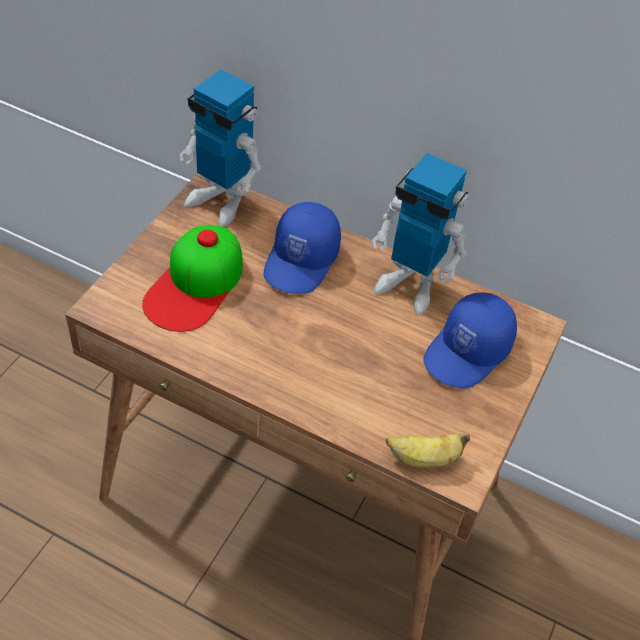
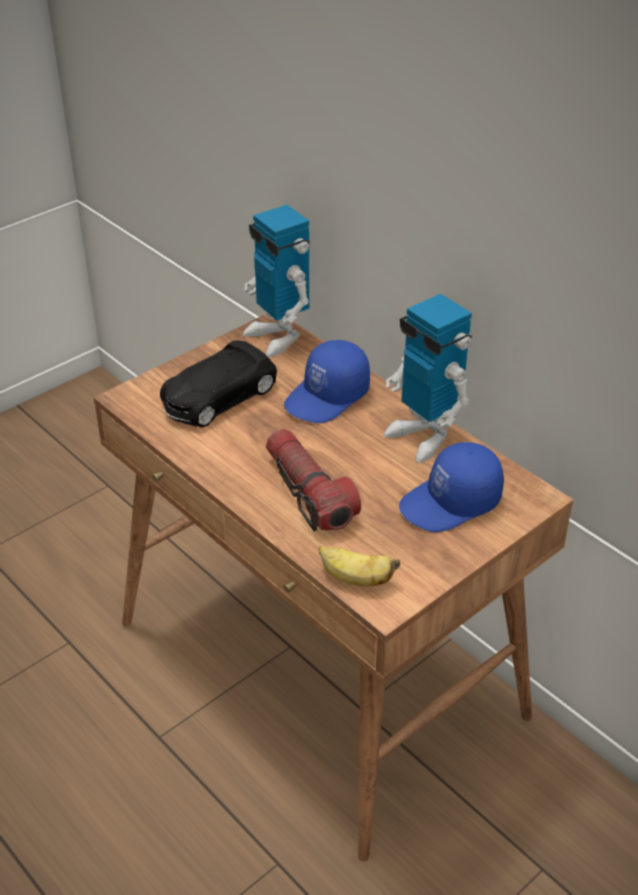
camera: 25 degrees right, 10 degrees down
(195, 285) = (218, 397): cap -> black toy car
(336, 374) = (309, 492): none -> flashlight

